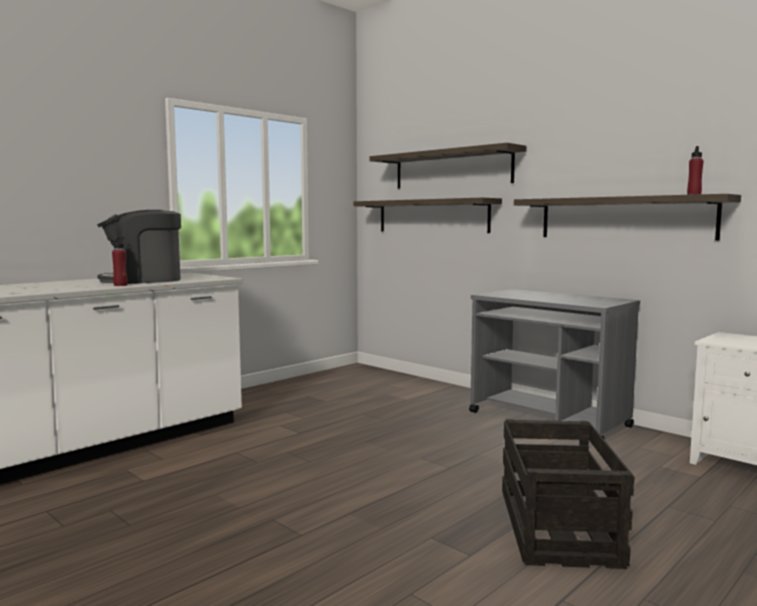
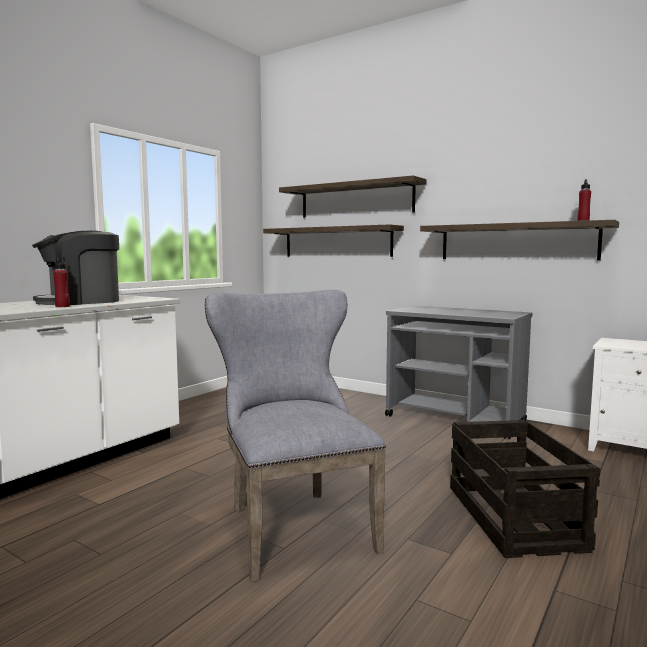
camera: 10 degrees left, 0 degrees up
(320, 514) = (293, 524): none -> grey chair

